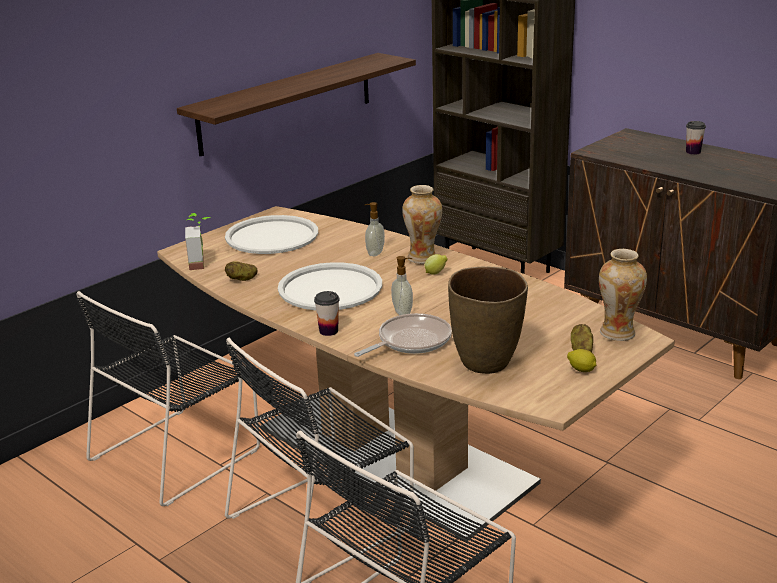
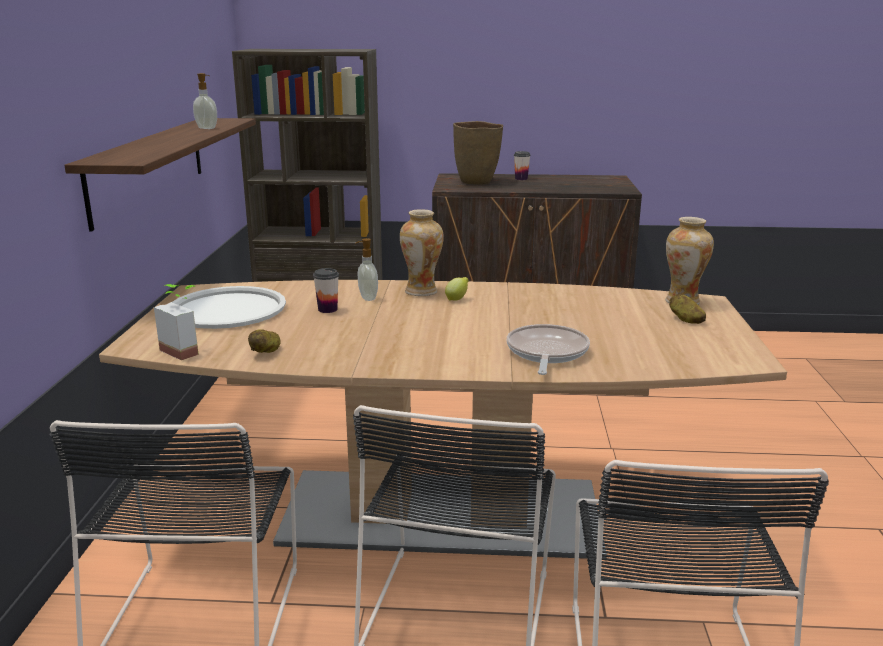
camera: 40 degrees left, 5 degrees down
(328, 331) = (454, 368): cup -> cup (327, 309)
(330, 288) = (381, 334): white tray -> none
(403, 312) = (491, 334): soap dispenser -> soap dispenser (207, 128)
(487, 363) = (641, 349): brown vase -> brown vase (477, 182)
(581, 370) = (715, 332): lemon -> none

